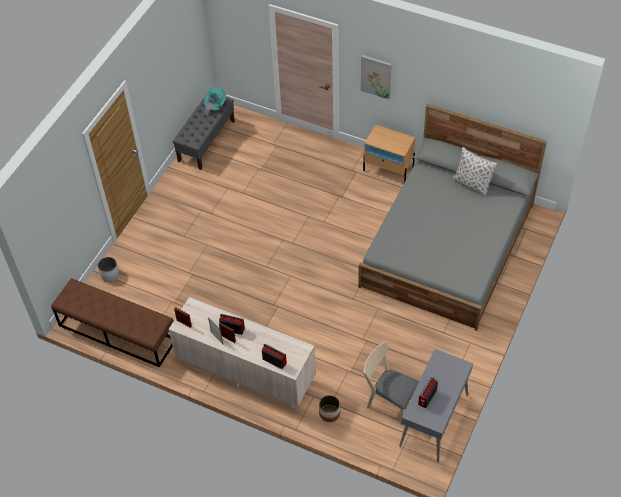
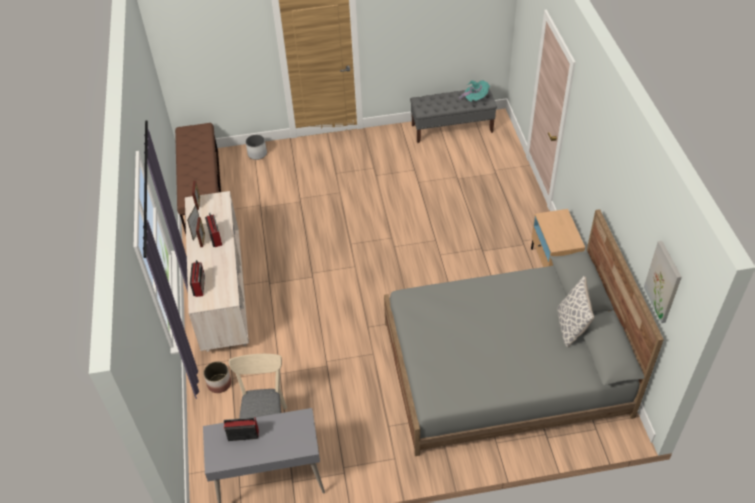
camera: 55 degrees right, 5 degrees down
(376, 76) = (581, 148): picture -> picture (663, 282)

